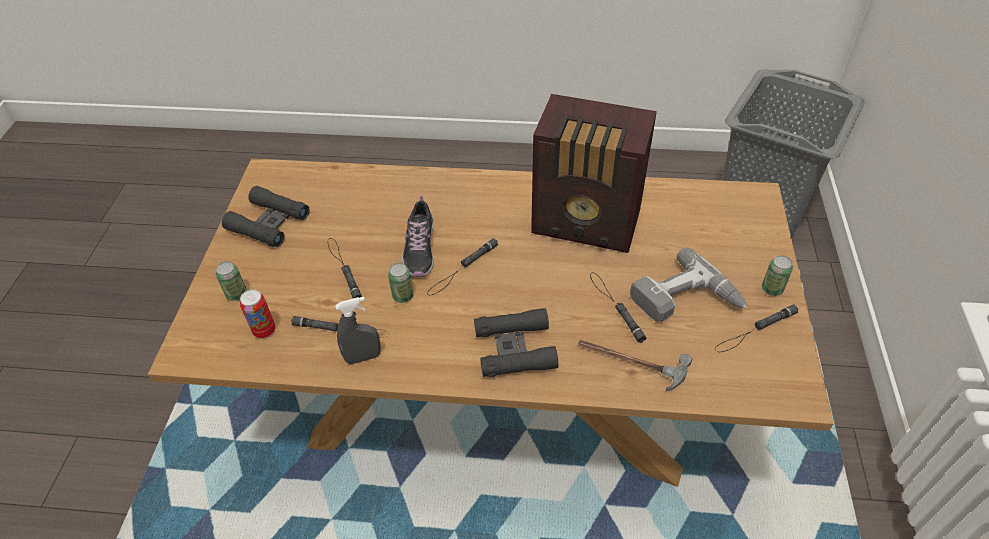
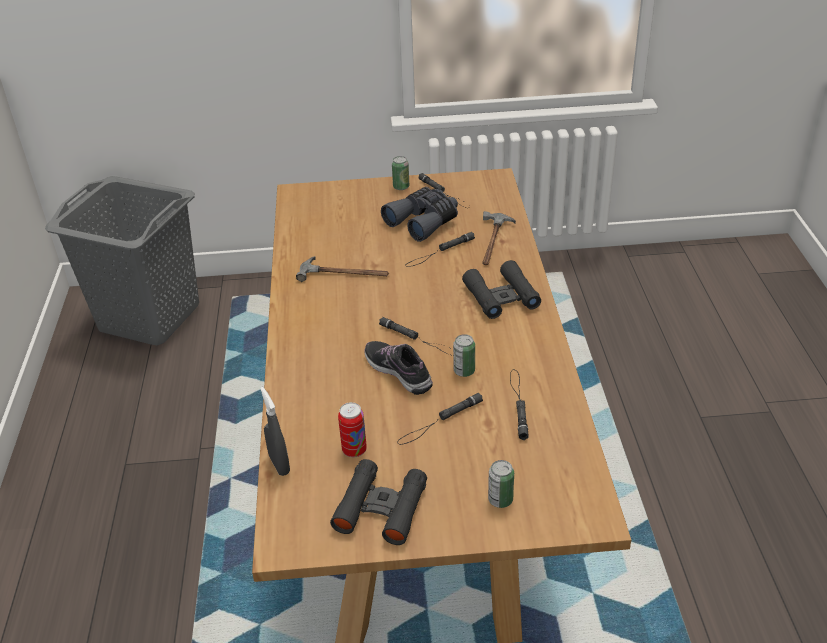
camera: 100 degrees left, 10 degrees down
(264, 331) = (541, 460): can -> can (354, 450)
(363, 357) = (545, 381): grey spray bottle -> grey spray bottle (279, 465)
(420, 249) = (398, 372): shoe -> shoe turned 120 degrees counterclockwise
(588, 224) = (344, 273): radio -> hammer
(686, 301) = (424, 221): power drill -> grey binoculars

